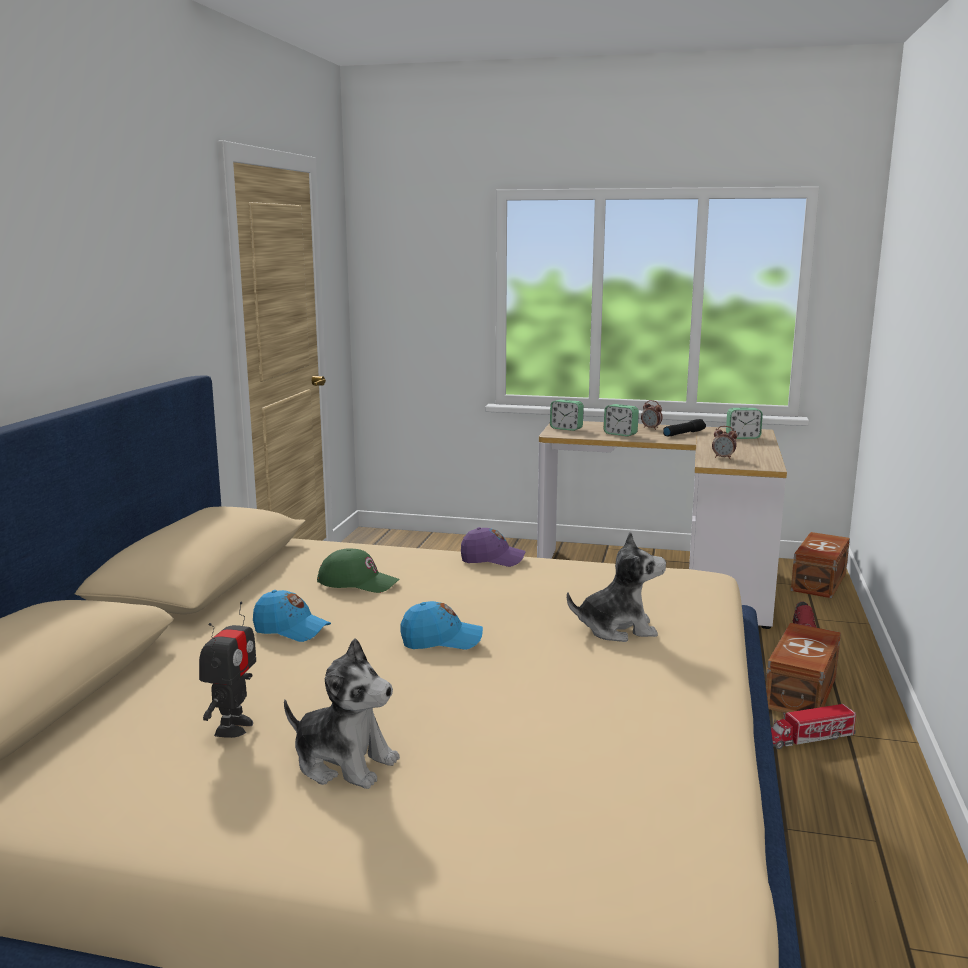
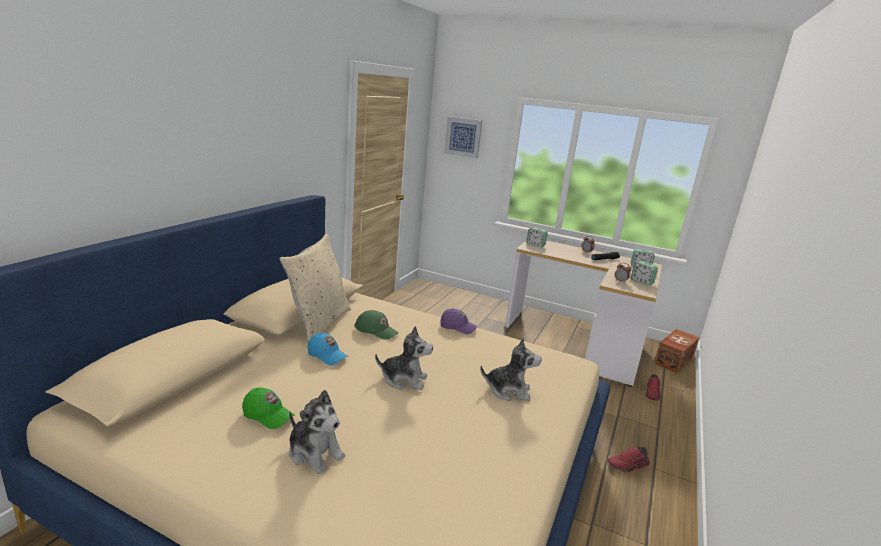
camera: 10 degrees right, 5 degrees up
(233, 727) = (268, 415): toy robot -> green cap
(250, 588) = (318, 323): none -> beige pillow
(410, 268) = (463, 137): none -> picture
(441, 640) = (404, 379): blue cap -> plush toy
(620, 434) = (566, 254): alarm clock -> alarm clock (642, 282)
(803, 691) = (636, 433): brown storage box -> none
(808, 738) = (628, 465): toy truck -> red shoe

